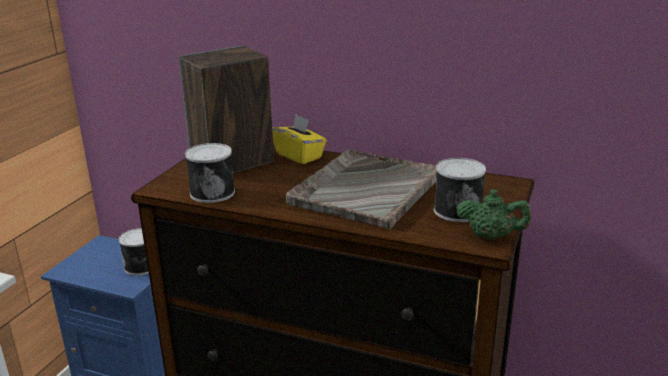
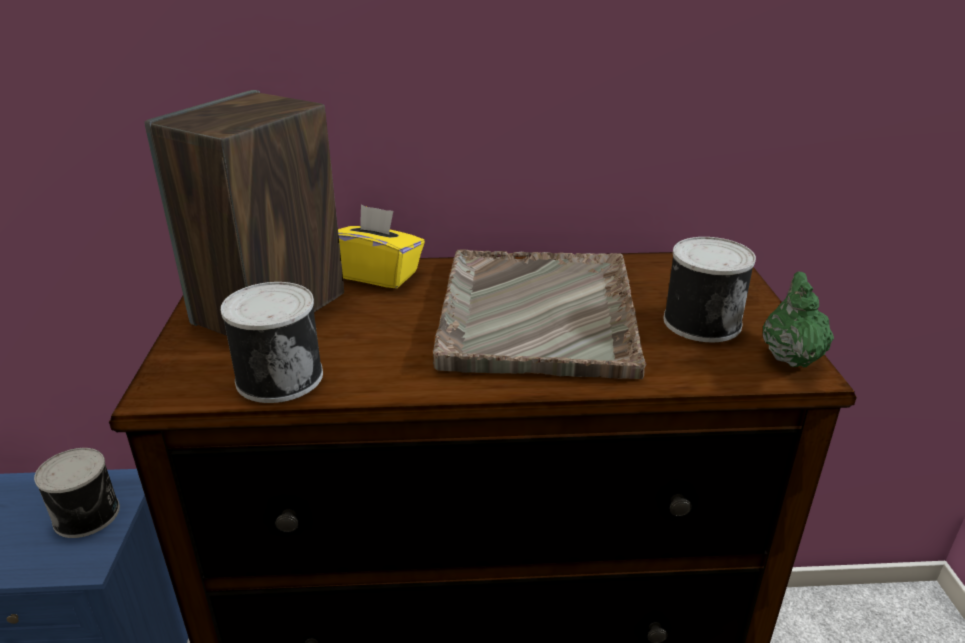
camera: 25 degrees left, 5 degrees up
(491, 236) = (790, 355): green teapot -> green teapot turned 75 degrees counterclockwise

